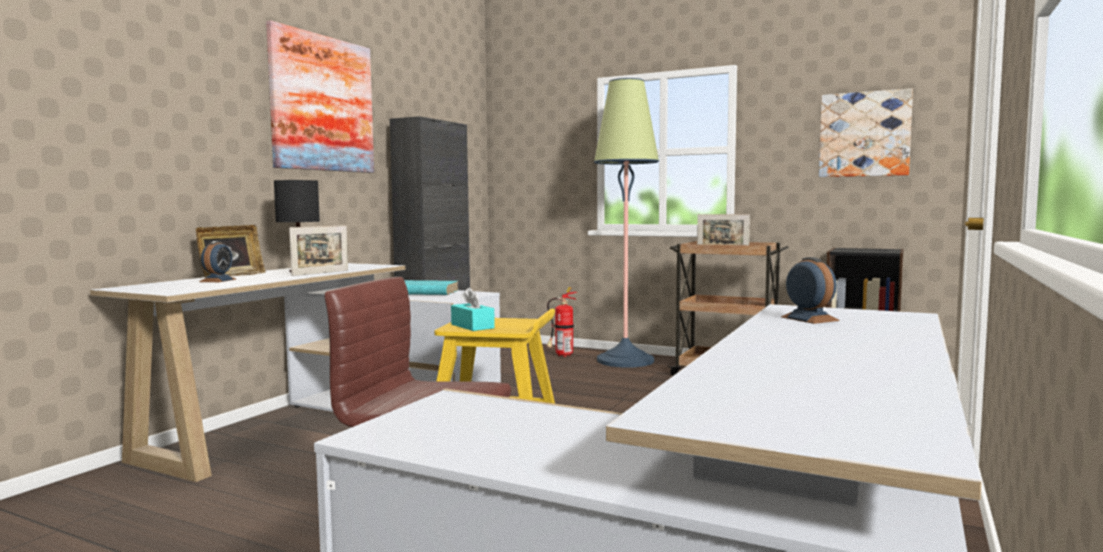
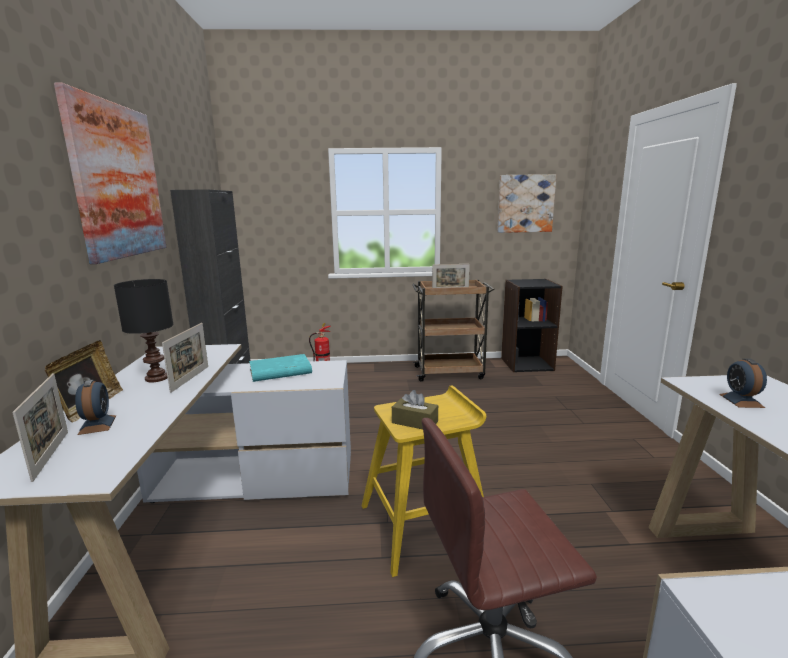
camera: 30 degrees left, 10 degrees up
(170, 285) = (51, 455): none -> picture frame
(472, 326) = (415, 422): turquoise tissue box -> brown tissue box
(625, 360) = (372, 372): floor lamp -> none
(809, 319) = (741, 401): alarm clock -> alarm clock turned 120 degrees counterclockwise

